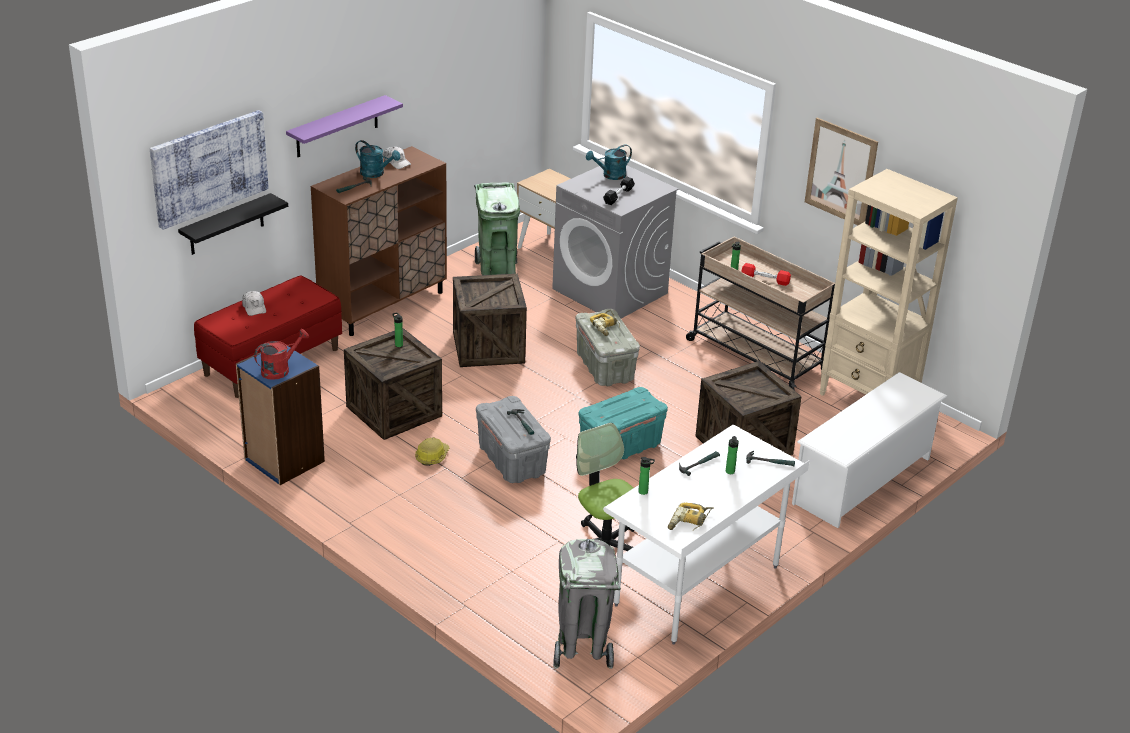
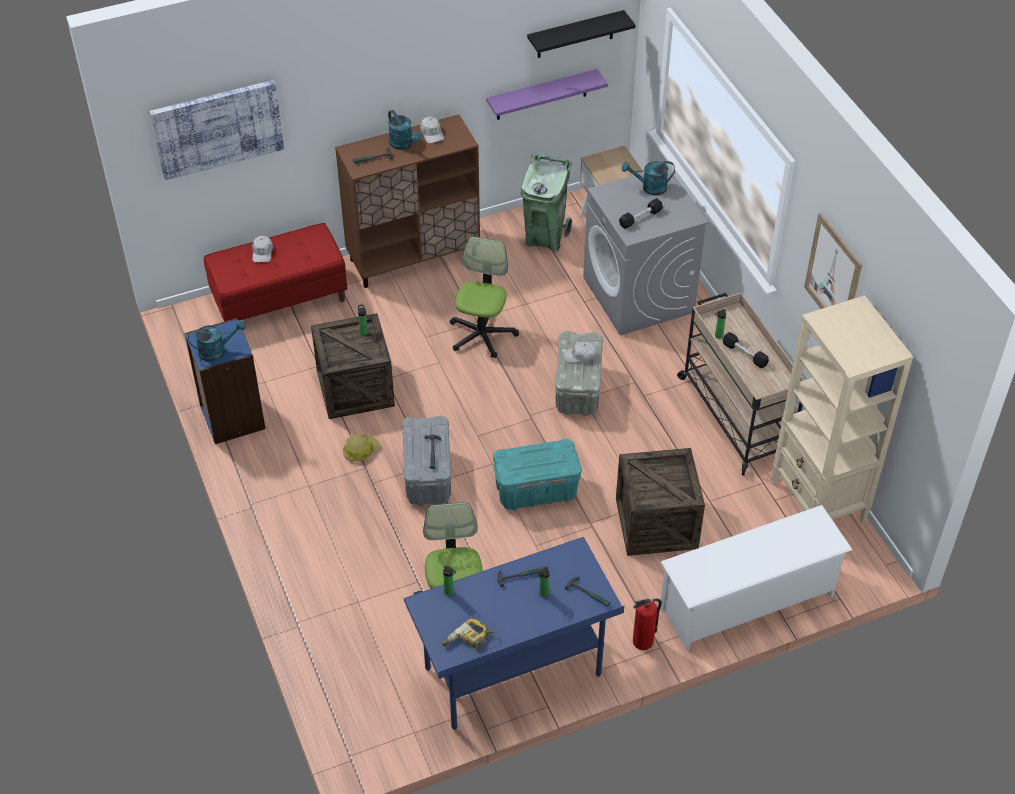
camera: 25 degrees right, 15 degrees up
(226, 225) = (240, 176): black shelf -> black shelf (575, 34)
(280, 369) = (217, 351): red watering can -> turquoise watering can
(337, 127) = (368, 95): purple shelf -> purple shelf (541, 95)
(488, 347) = (482, 335): crate -> office chair
(582, 648) = (372, 706): grey trash can -> none
(606, 327) = (580, 356): power drill -> white cap
(697, 586) = (513, 673): white desk -> blue desk
(765, 279) = (744, 354): red dumbbell -> black dumbbell
(795, 531) = (643, 641): none -> fire extinguisher

